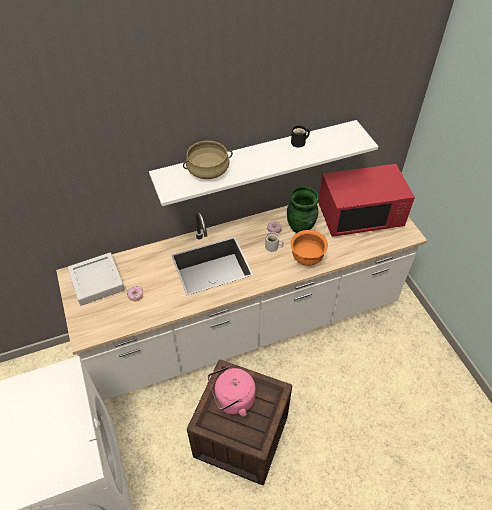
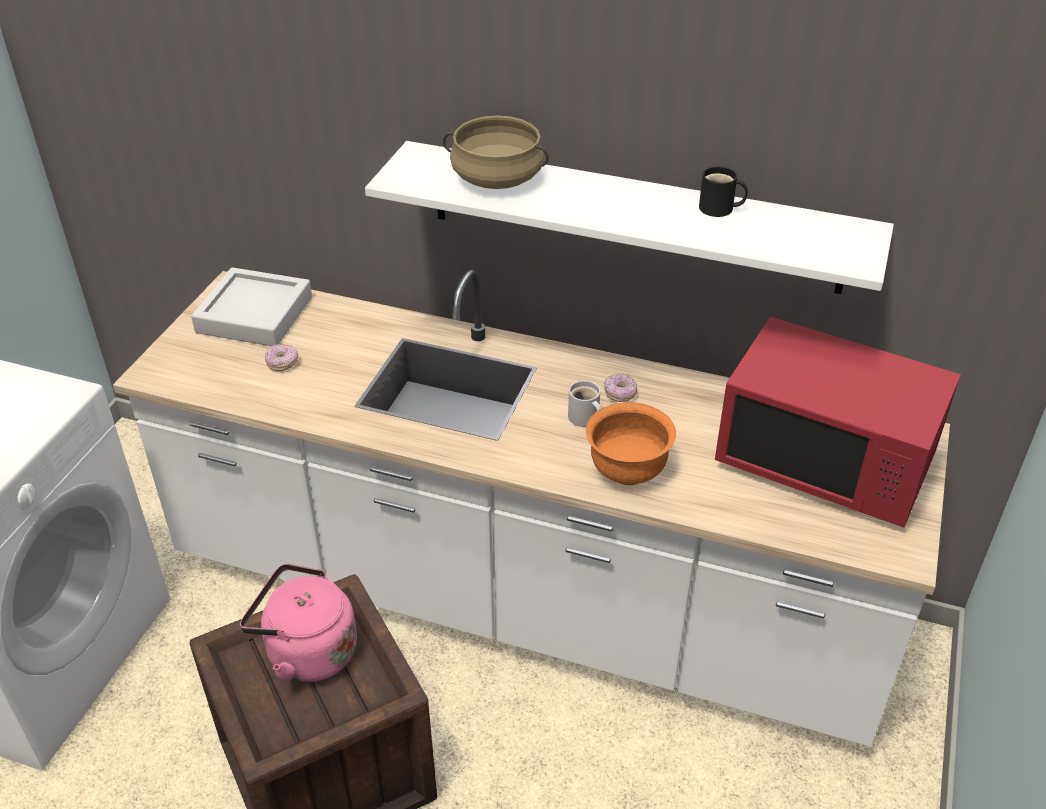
camera: 40 degrees right, 10 degrees down
(301, 227) = (676, 417): green vase -> none

